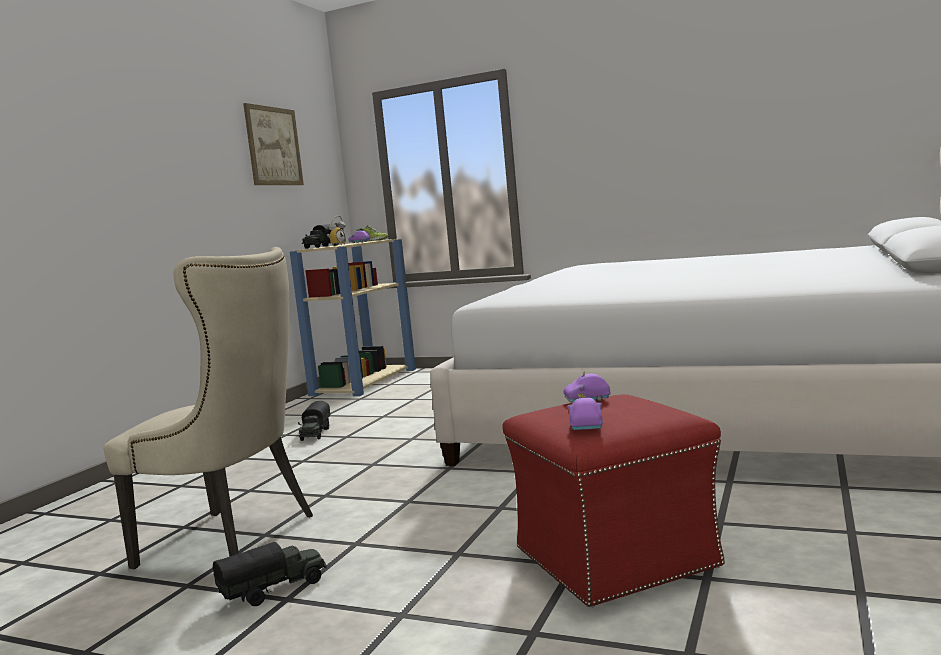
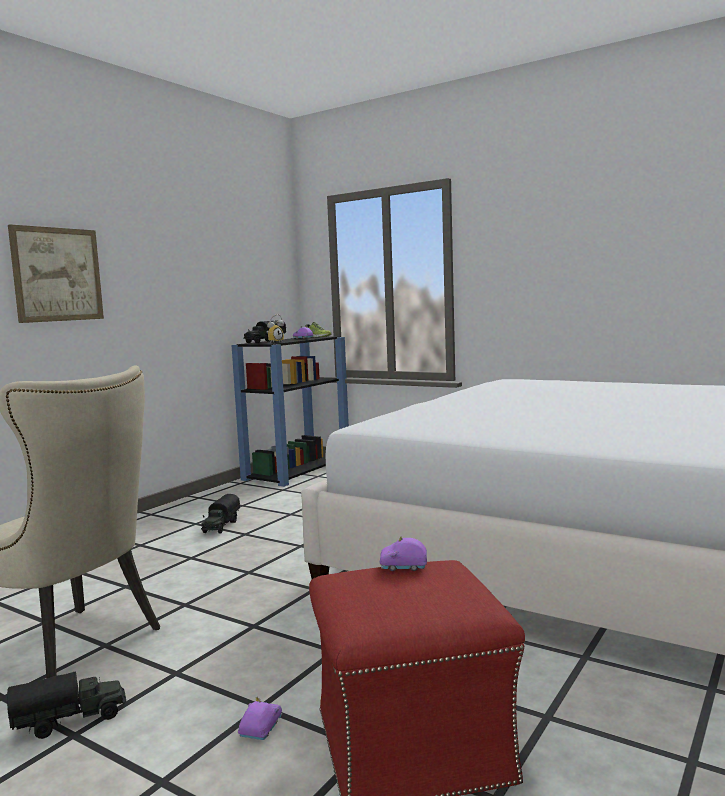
camera: 10 degrees right, 0 degrees up
(273, 146) = (224, 246): picture -> picture (57, 274)
(365, 381) = (298, 470): beige bookcase -> black bookcase
(585, 426) = (370, 610): purple toy car -> purple toy car (260, 728)

